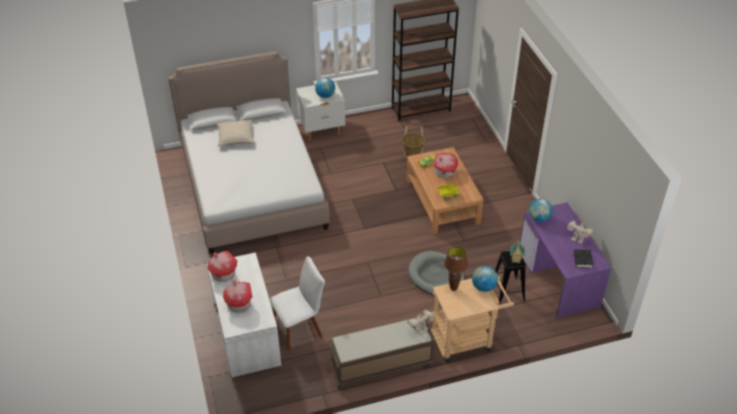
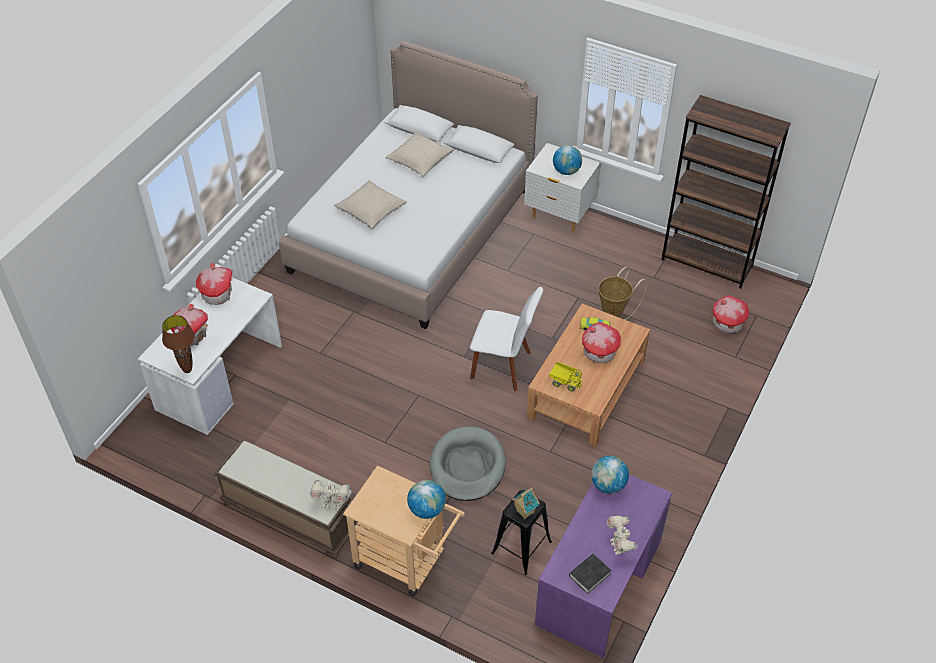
camera: 45 degrees right, 5 degrees up
(244, 178) = (371, 210): none -> beige pillow
(299, 328) = (268, 412): white chair -> white chair (504, 366)
(453, 288) = (394, 484): brown table lamp -> brown table lamp (187, 370)
(464, 130) = (726, 323): none -> toy house

